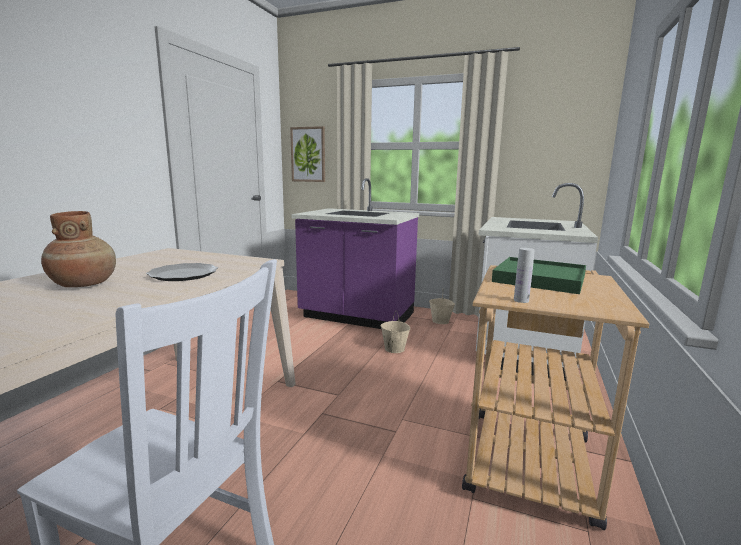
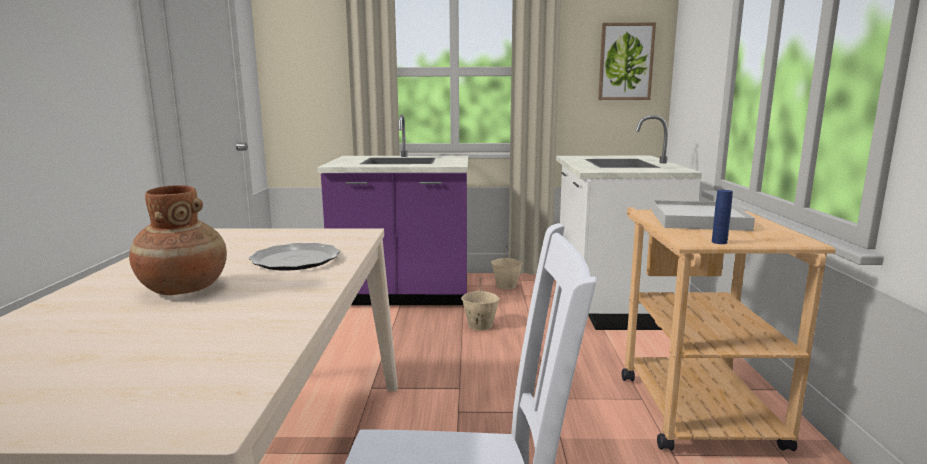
camera: 20 degrees left, 0 degrees up
(308, 154) = (302, 83): picture -> picture (625, 62)
(521, 300) = (719, 242): white bottle -> blue bottle
(539, 279) = (698, 220): green tray -> white tray

